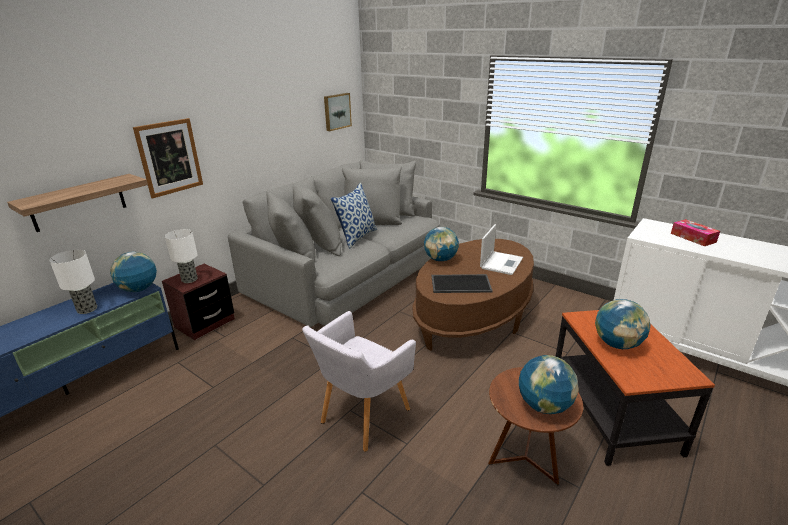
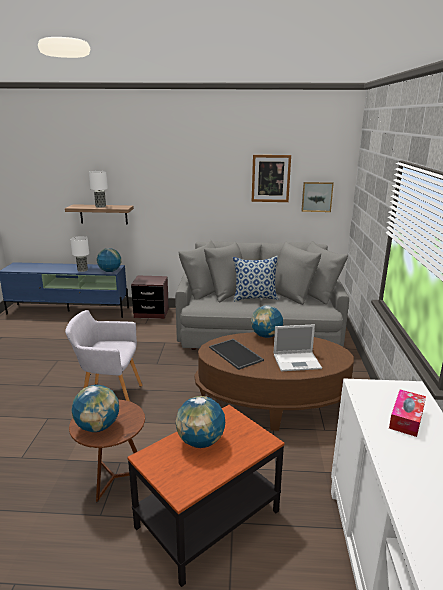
camera: 55 degrees right, 5 degrees down
(169, 157) = (159, 201): picture -> picture (270, 178)
(189, 280) = (145, 280): table lamp -> table lamp (100, 206)

